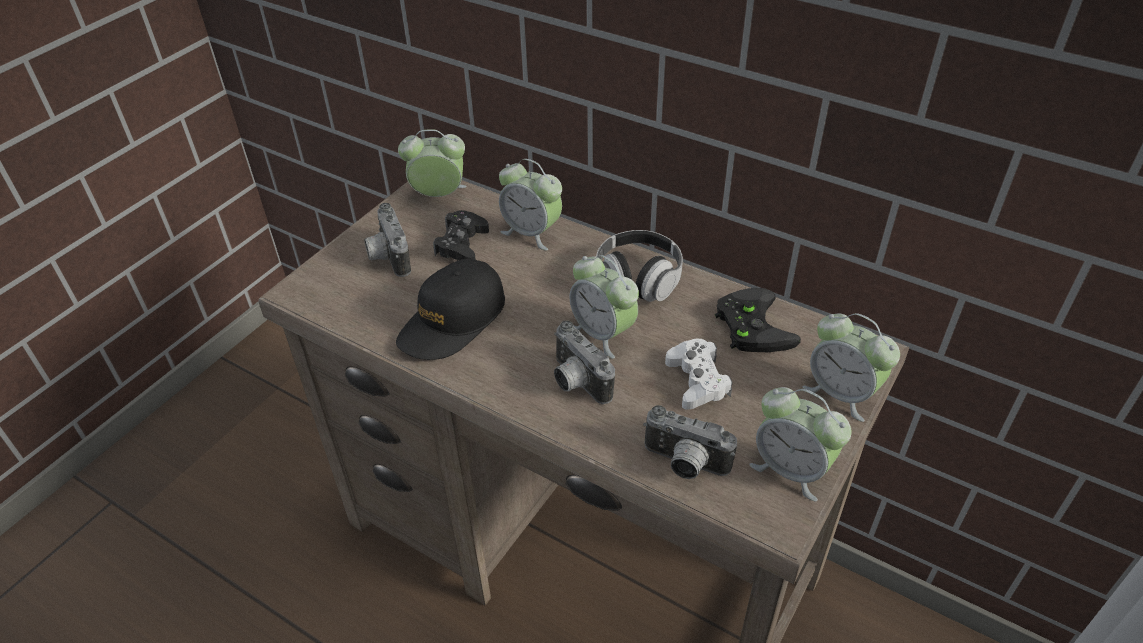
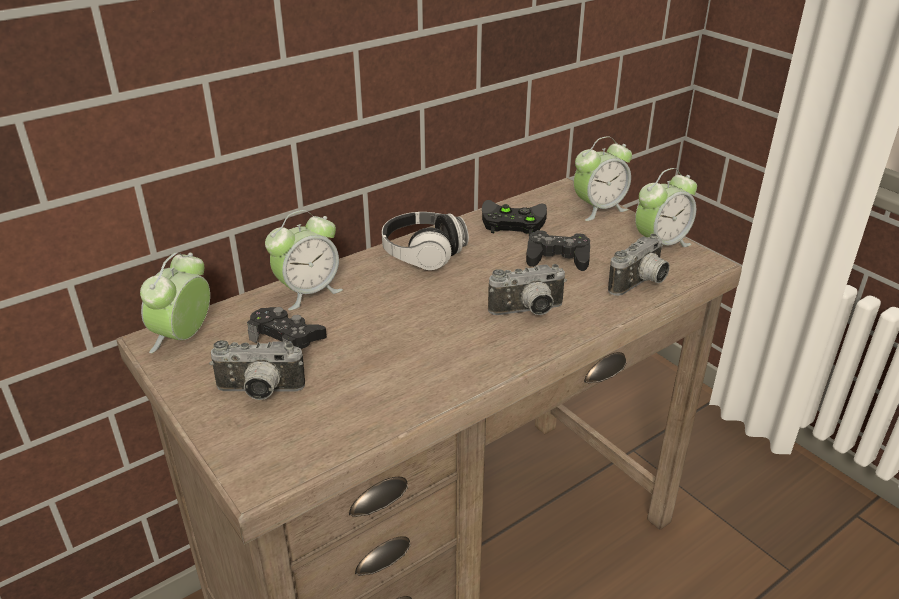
camera: 70 degrees left, 10 degrees down
(452, 321) = (402, 365): black cap -> none
(603, 333) = (477, 286): alarm clock -> none
(697, 381) = (557, 258): white game controller -> black game controller

